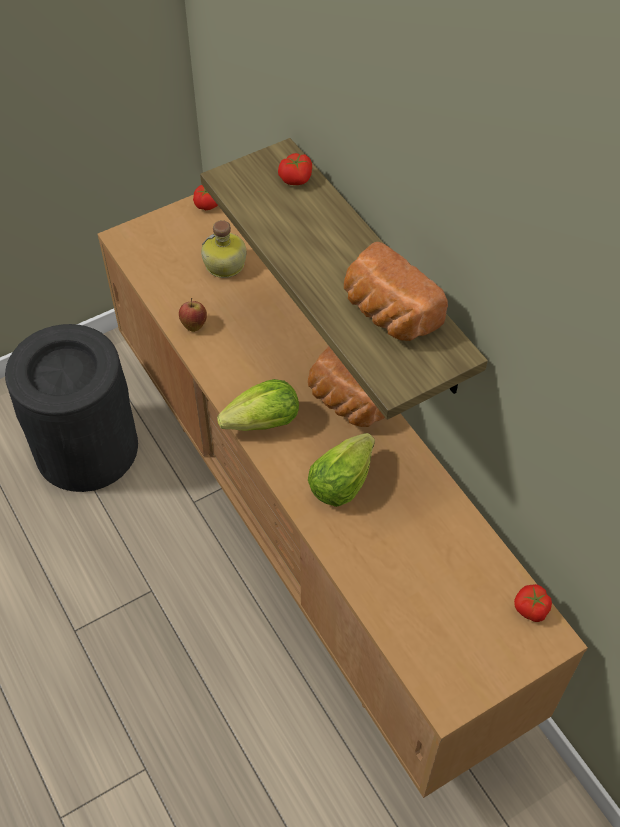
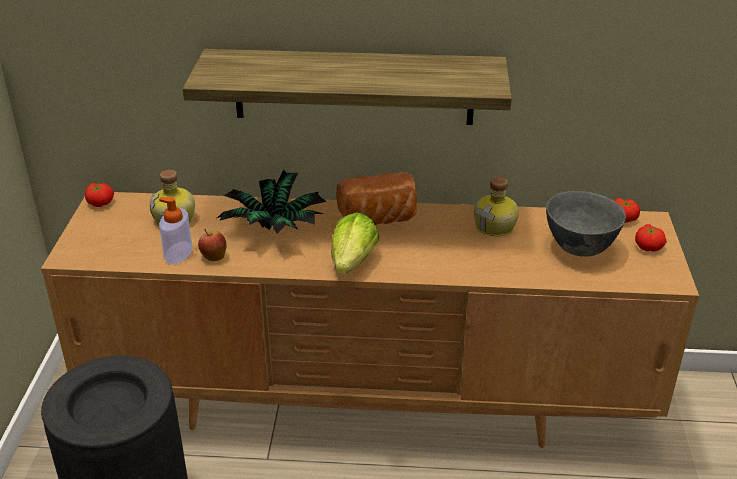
camera: 55 degrees left, 20 degrees down
(181, 299) = (178, 253): none -> soap dispenser
(266, 338) = (274, 229): none -> potted plant
(296, 178) = (250, 58): tomato -> tomato (648, 246)
(340, 482) = (447, 250): lettuce -> none
(387, 314) = (425, 71): bread -> none
(416, 502) = (496, 226): none -> bottle
(437, 593) = (580, 249): none -> grey bowl

